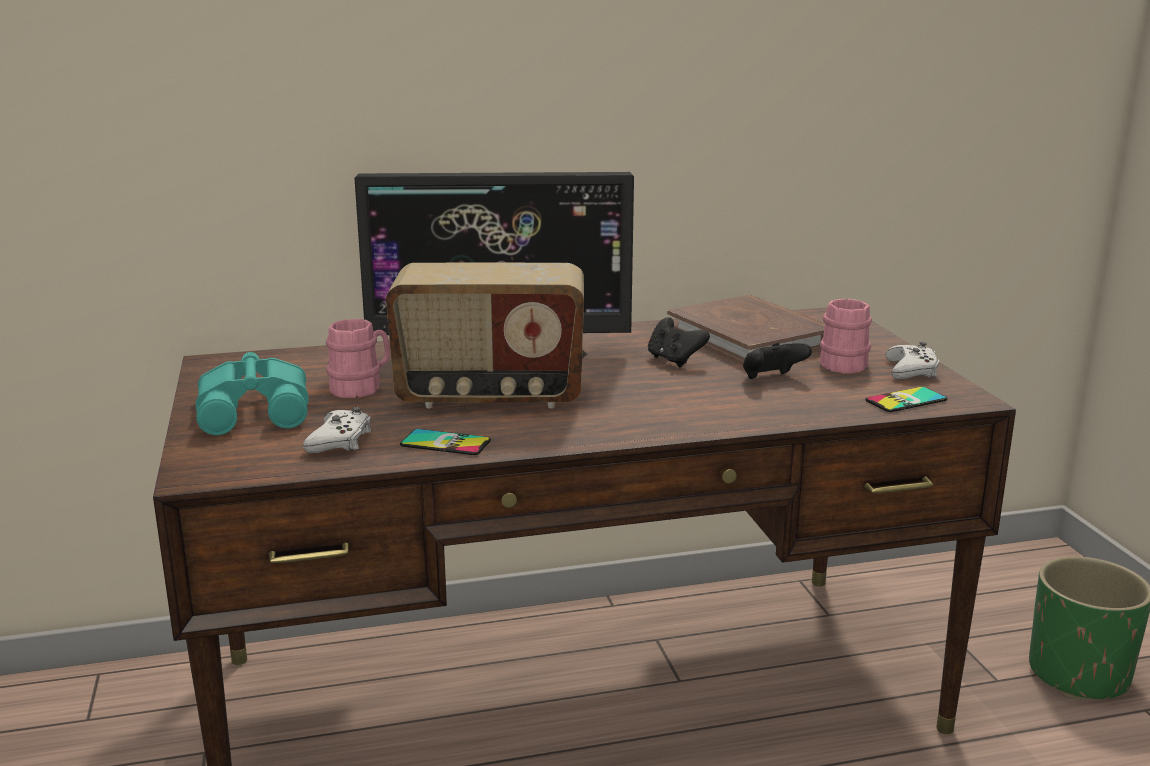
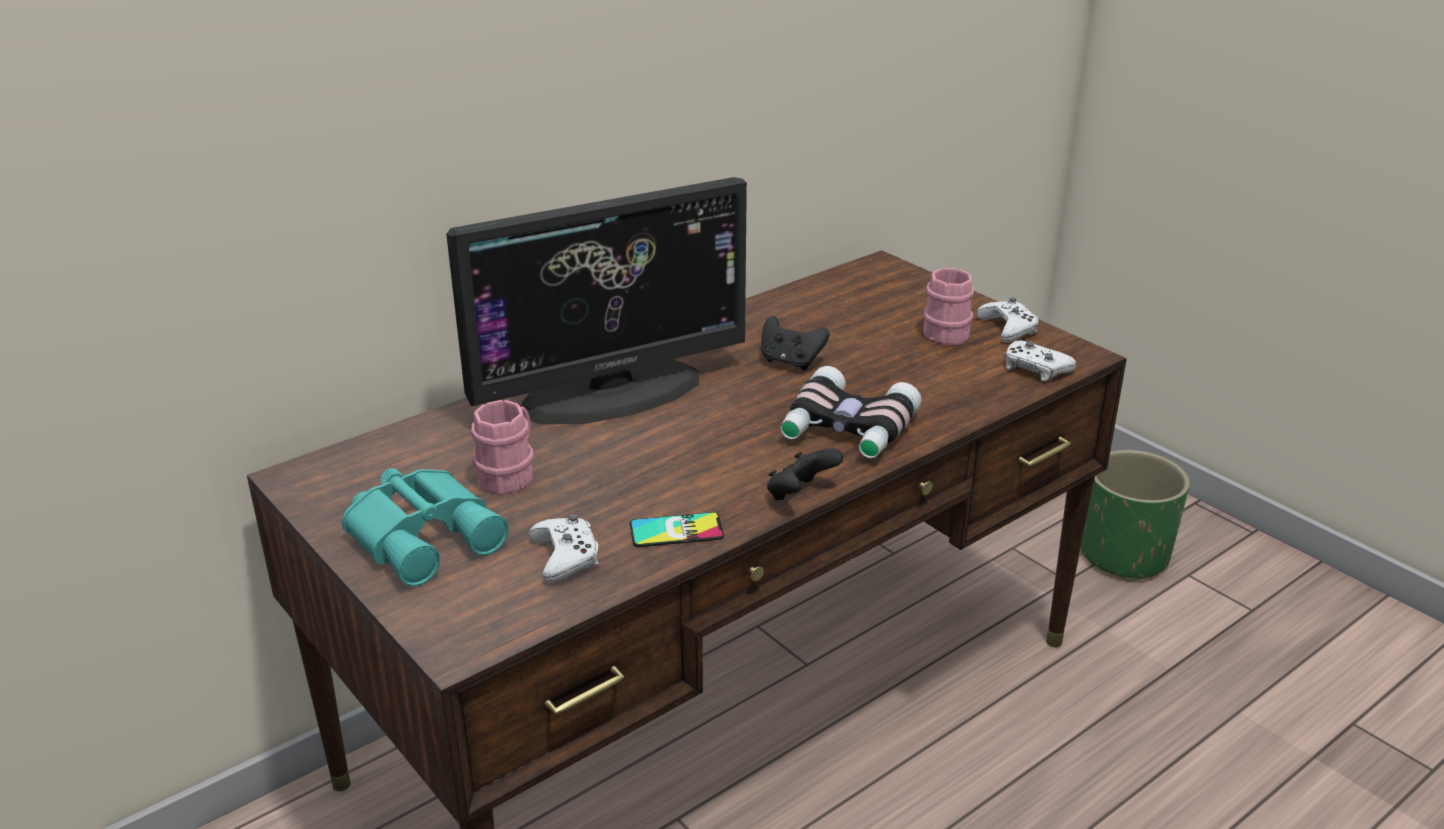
camera: 25 degrees left, 10 degrees up
(490, 396) = (659, 454): radio -> none
(670, 409) = (846, 430): none -> binoculars
(750, 338) = (834, 315): brown book -> none
(772, 379) = (901, 367): black game controller -> black game controller (800, 495)
(906, 400) = (1035, 368): phone -> white game controller

